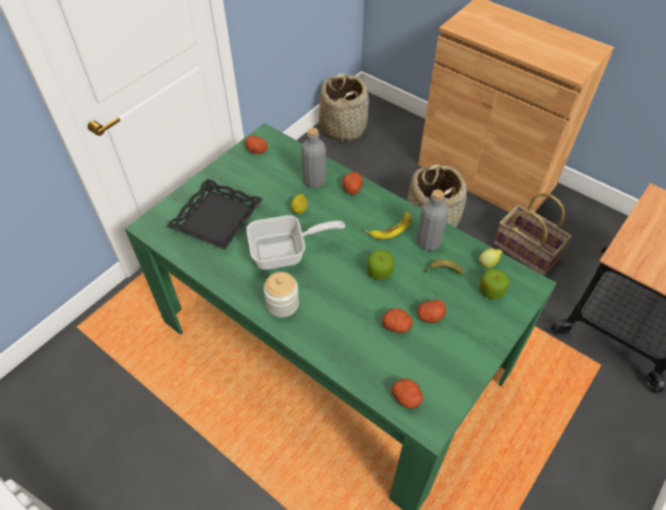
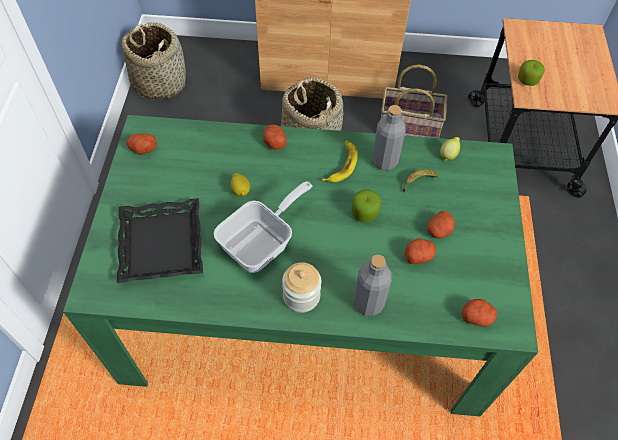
camera: 35 degrees left, 5 degrees up
(314, 181) = (232, 153): grey bottle -> grey bottle (368, 303)
(491, 290) = (469, 178): apple -> apple (527, 80)

